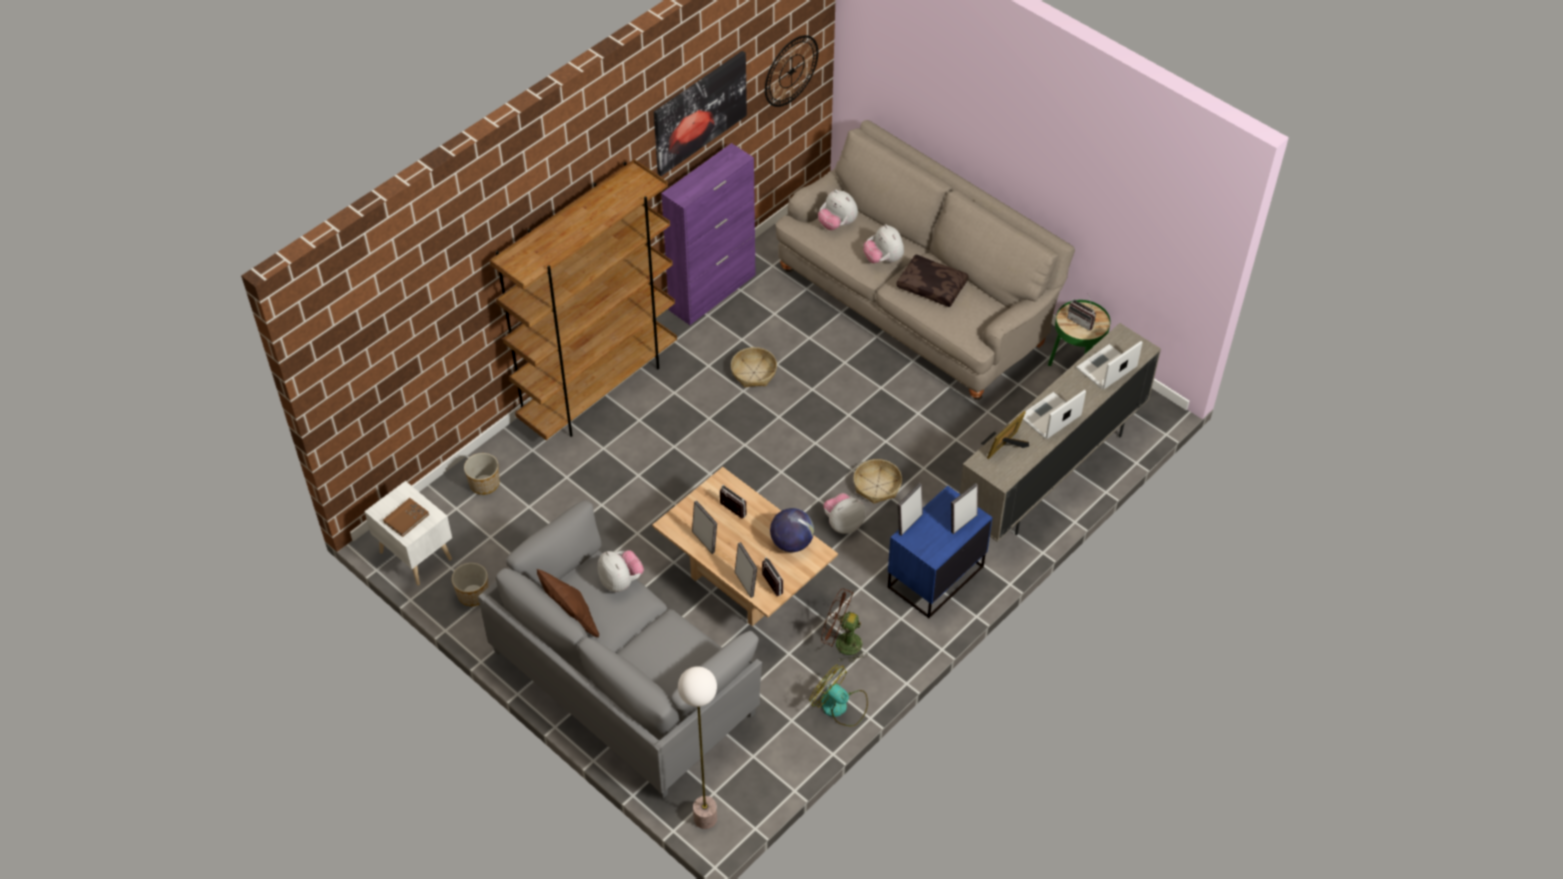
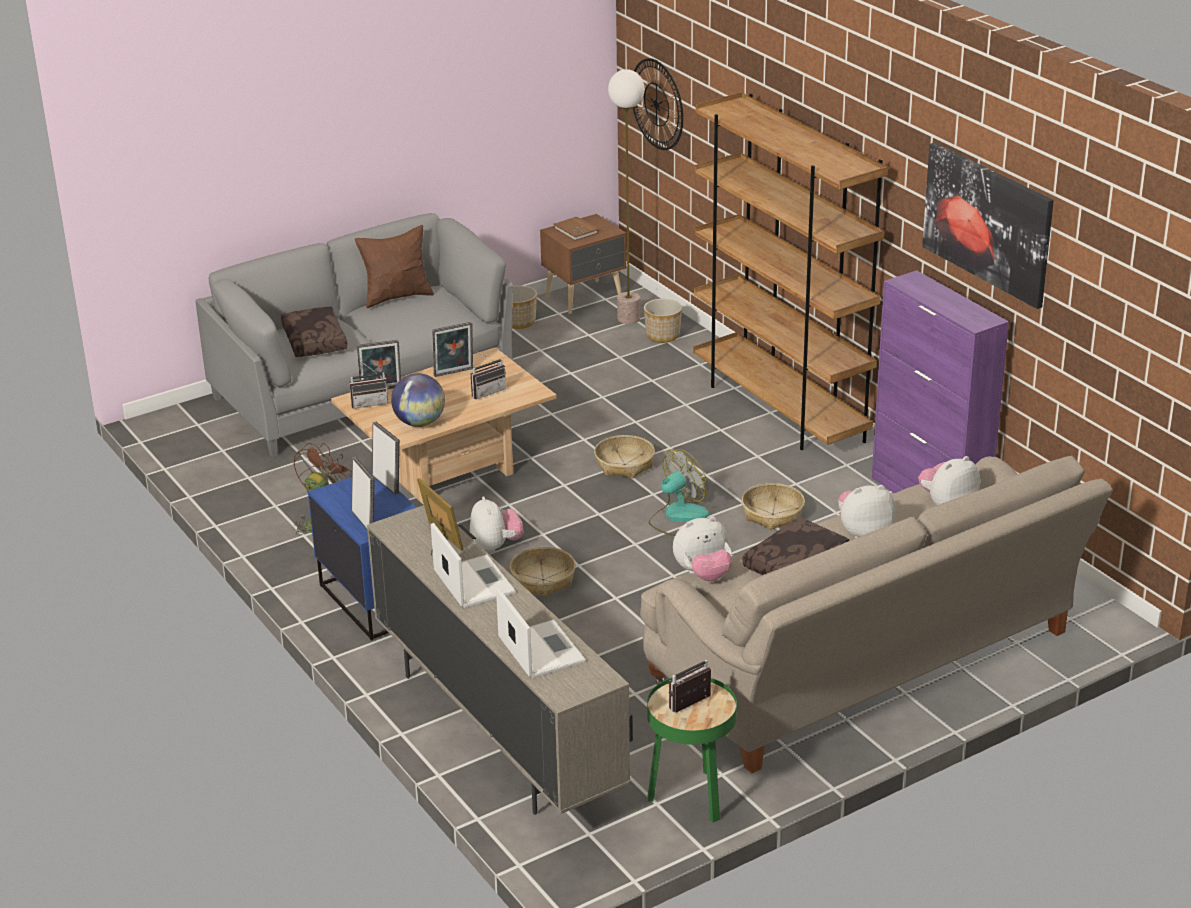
camera: 105 degrees right, 20 degrees down
(416, 554) = (585, 297): white nightstand -> brown nightstand
(621, 581) = (430, 325): plush toy -> plush toy (703, 574)
(670, 658) = (316, 341): none -> brown pillow
(705, 818) = (173, 417): floor lamp -> floor lamp (628, 318)
(706, 469) = (624, 464): none -> basket
(791, 71) = (1118, 332): wall clock -> wall clock (657, 104)
(840, 706) = (243, 509): fan -> fan (678, 517)

